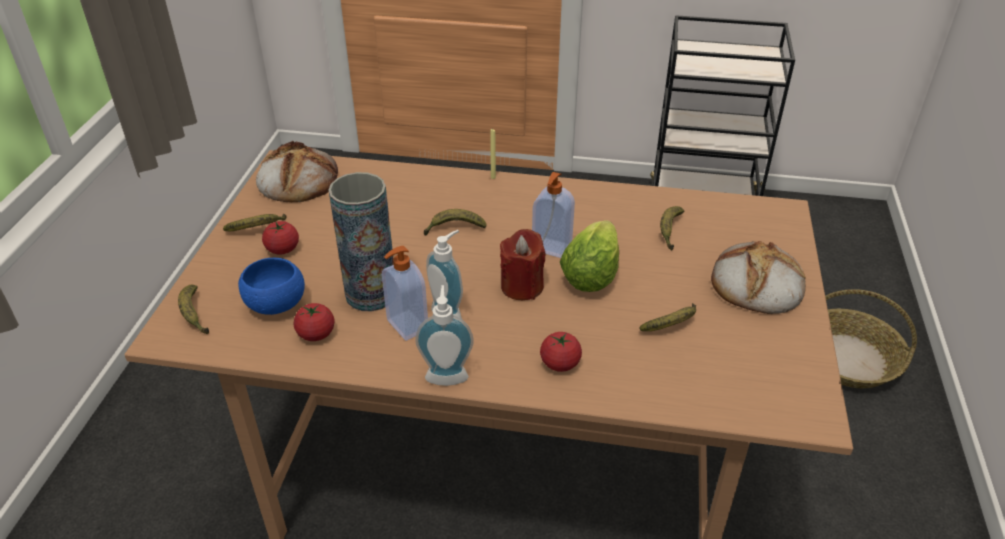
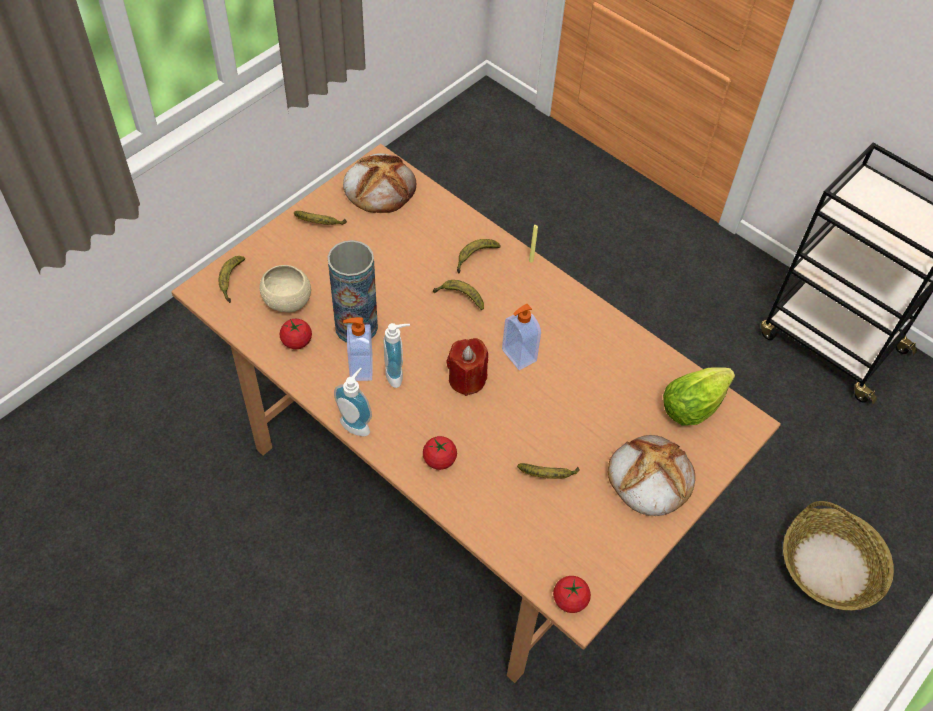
camera: 30 degrees right, 15 degrees up
(276, 305) = (287, 302): blue bowl -> beige bowl
(282, 249) = (324, 252): tomato -> tomato (570, 600)
(592, 272) = (530, 395): lettuce -> lettuce (696, 404)
(669, 231) = (627, 390): banana -> banana (475, 257)

